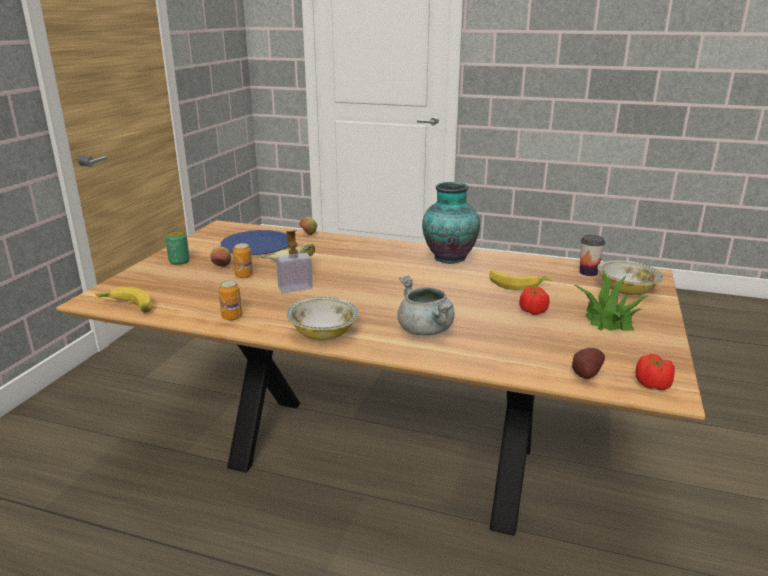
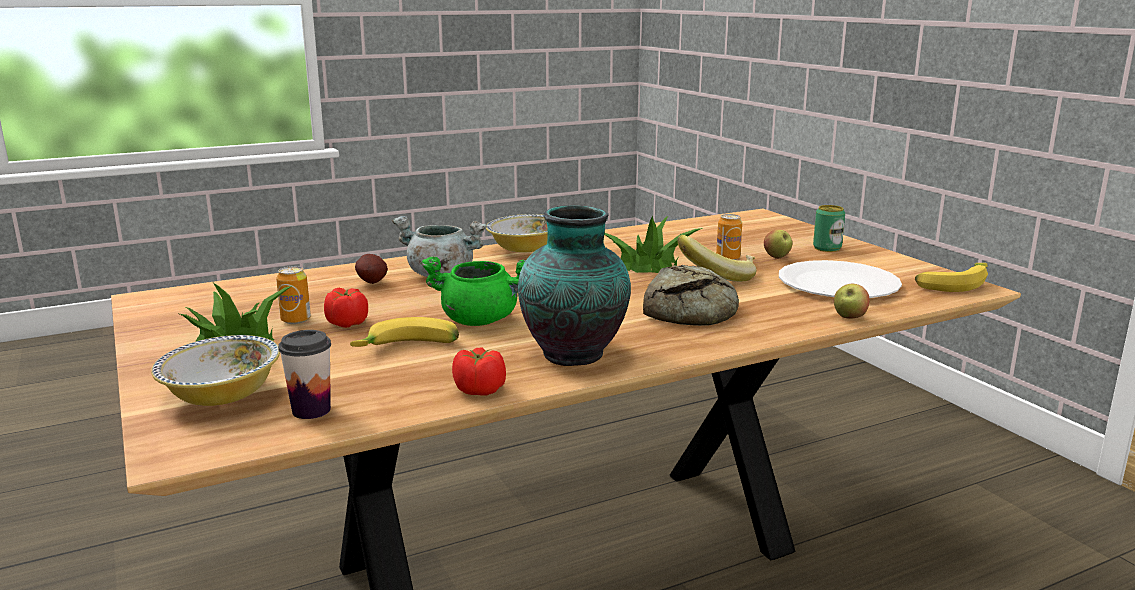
camera: 135 degrees right, 5 degrees down
(127, 307) = (718, 219): banana -> banana (952, 284)
(232, 317) = (626, 237): can -> can (296, 320)
(256, 245) = (838, 283): blue plate -> white plate
(295, 288) = (647, 265): soap dispenser -> potted plant
(354, 257) = (693, 310): none -> bread
(459, 287) = (480, 320): none -> green cooking pot
(584, 375) = (241, 289): potato -> potato (373, 282)
(652, 384) = (165, 300): tomato -> tomato (479, 390)

